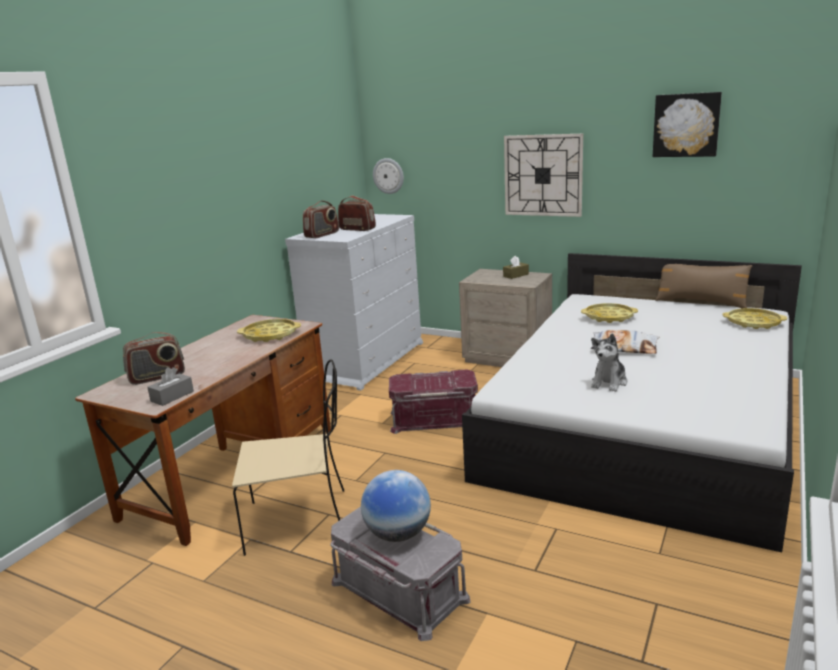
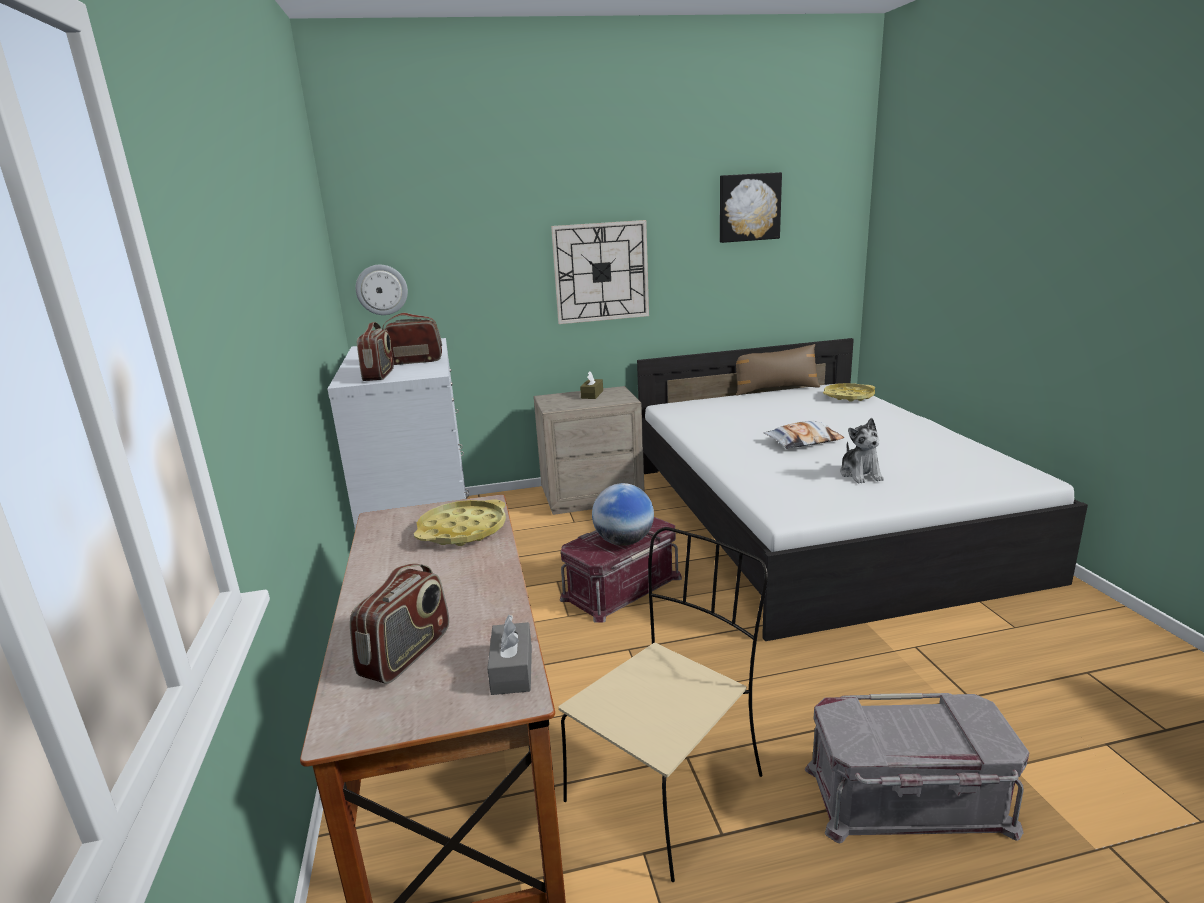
camera: 40 degrees left, 0 degrees up
(398, 534) = (909, 722): globe -> globe (624, 542)
(609, 317) = (735, 417): yellow tray -> none

